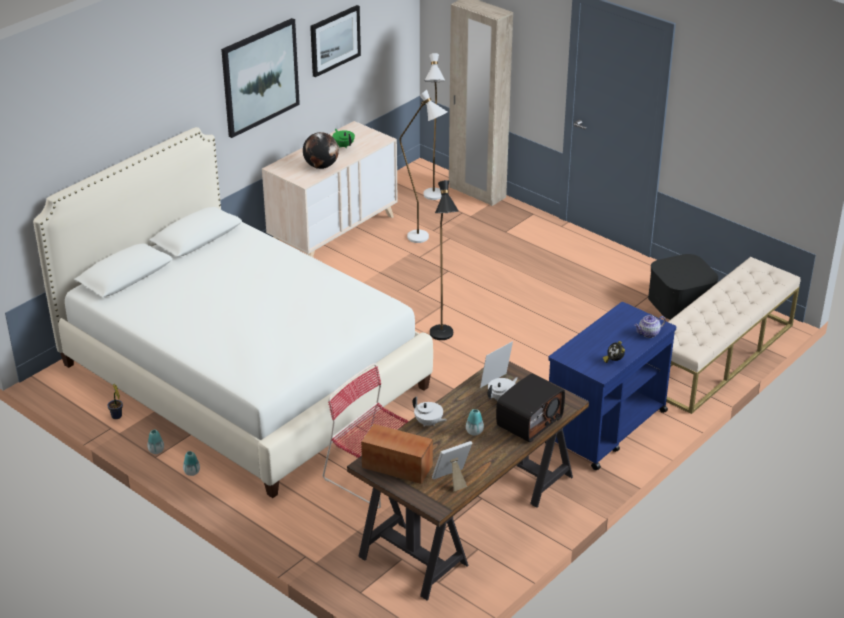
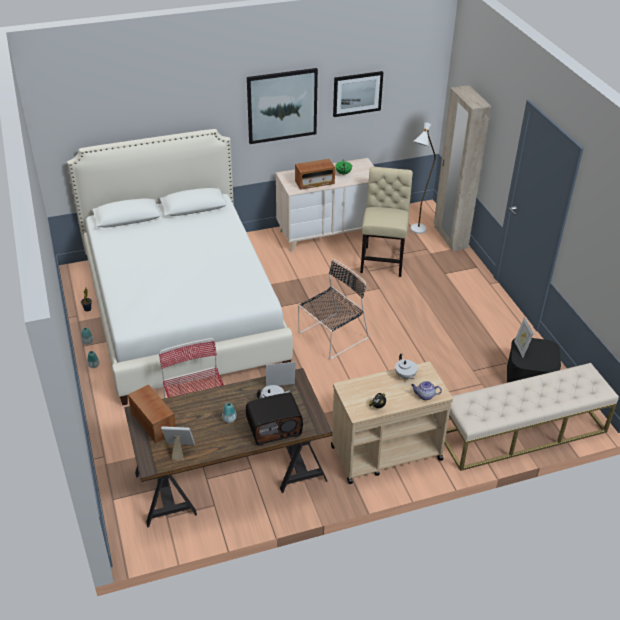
camera: 30 degrees right, 5 degrees up
(321, 166) = (314, 183): globe -> radio
(424, 240) = (383, 259): white floor lamp -> beige chair
(428, 423) = (206, 398): white teapot -> white teapot (405, 376)
(443, 338) = (331, 336): black floor lamp -> black chair
(605, 427) = (385, 453): blue cart -> beige cart
(666, 272) = (521, 349): none -> picture frame

